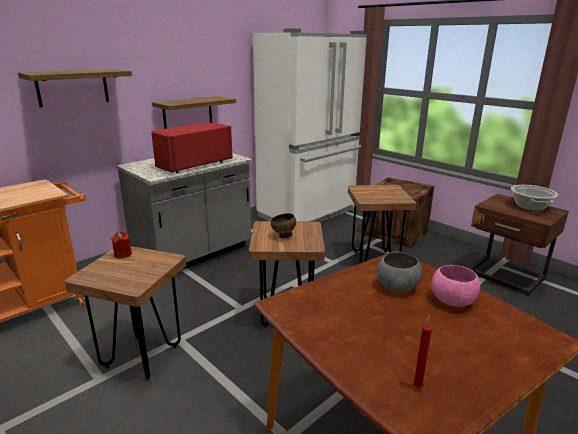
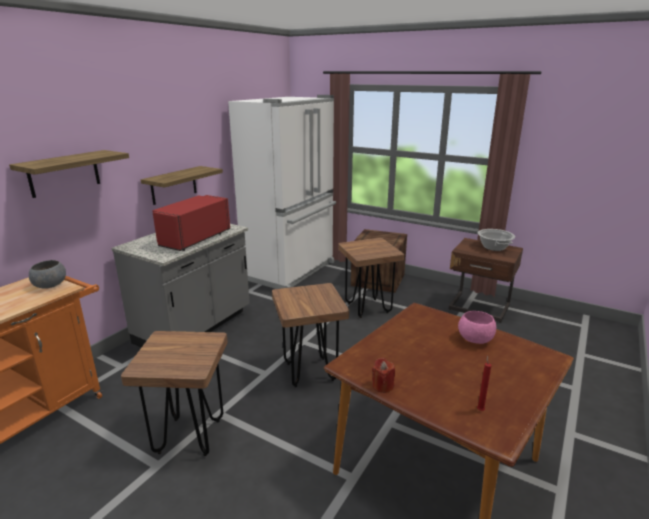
camera: 15 degrees left, 0 degrees up
(123, 254) = (164, 341): red candle -> red candle (382, 386)
(283, 236) = (306, 301): brown bowl -> none
(396, 287) = (429, 334): grey bowl -> grey bowl (49, 285)

